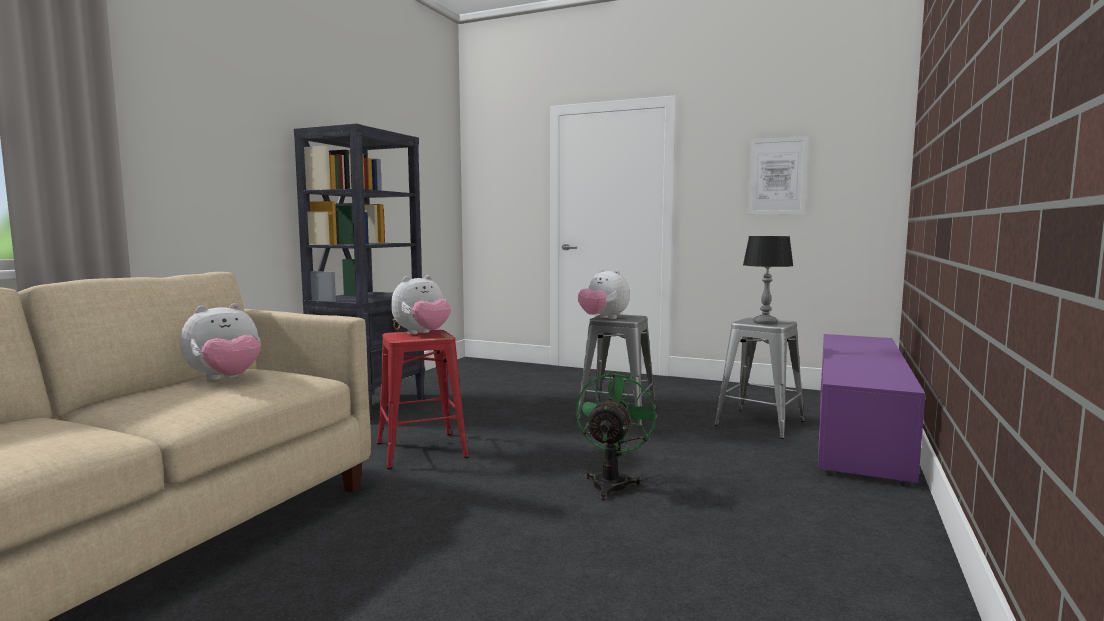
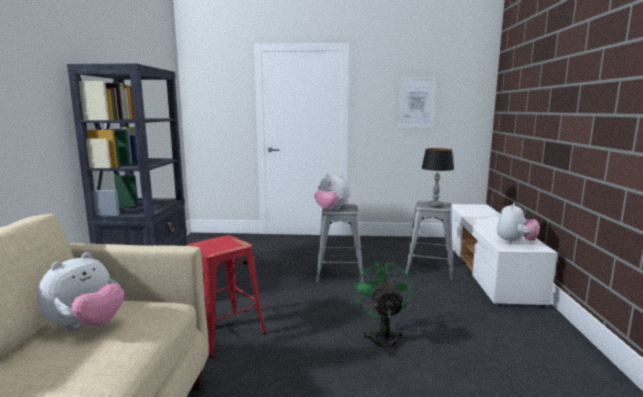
camera: 20 degrees left, 5 degrees up
(422, 334) = (220, 242): plush toy -> plush toy (515, 242)
(859, 434) = (488, 269): purple tv stand -> white tv stand

